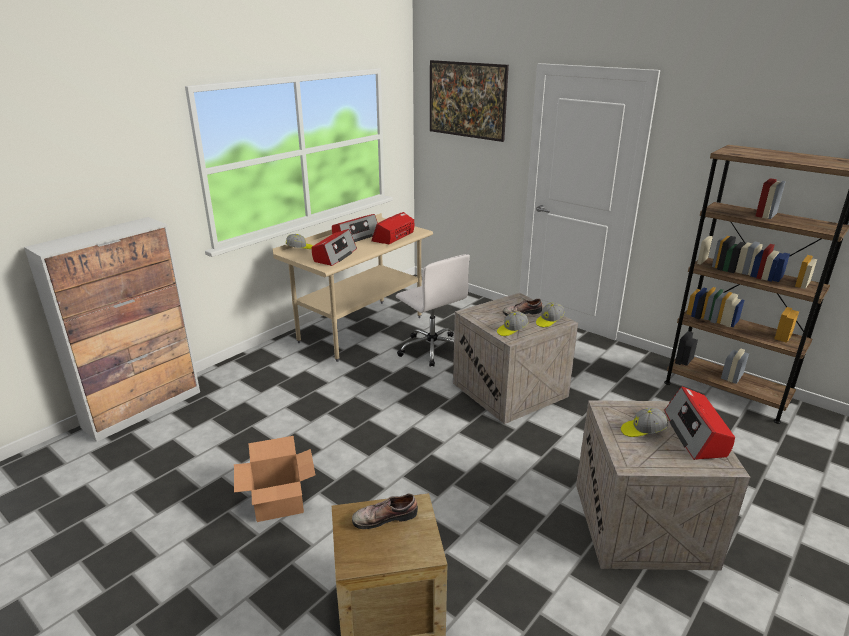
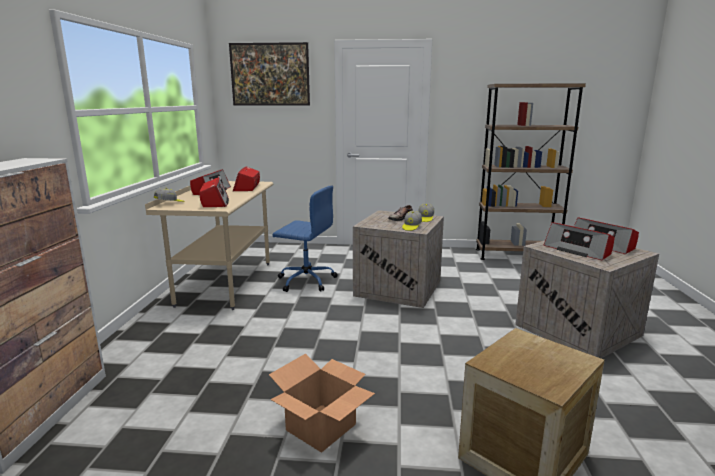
camera: 35 degrees left, 10 degrees down
(384, 516) = (515, 352): shoe -> none
(431, 349) = (305, 280): white office chair -> blue office chair
(642, 431) = (578, 250): cap -> radio

